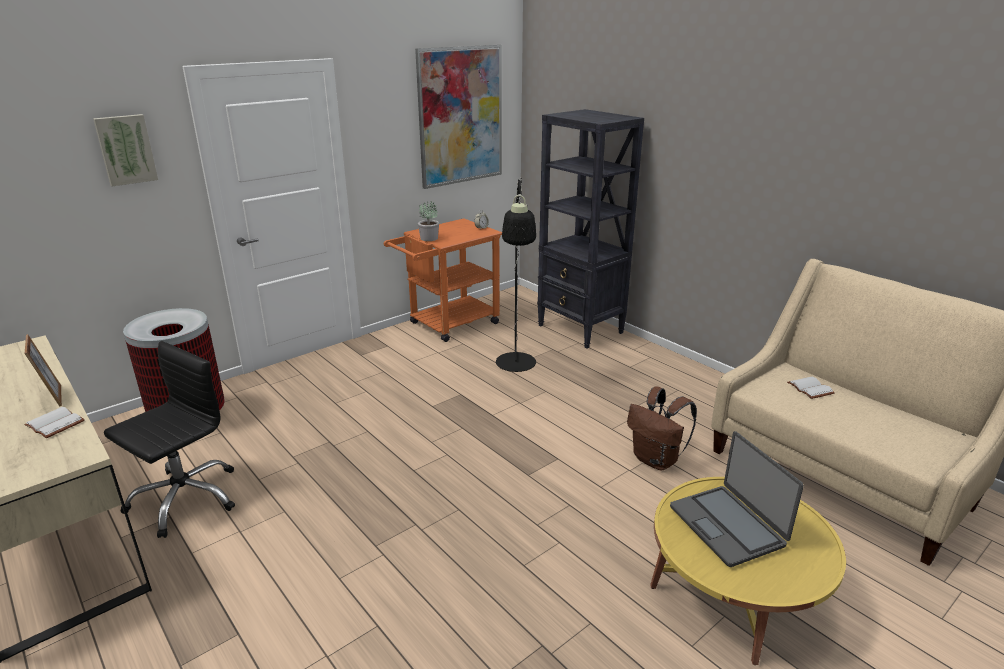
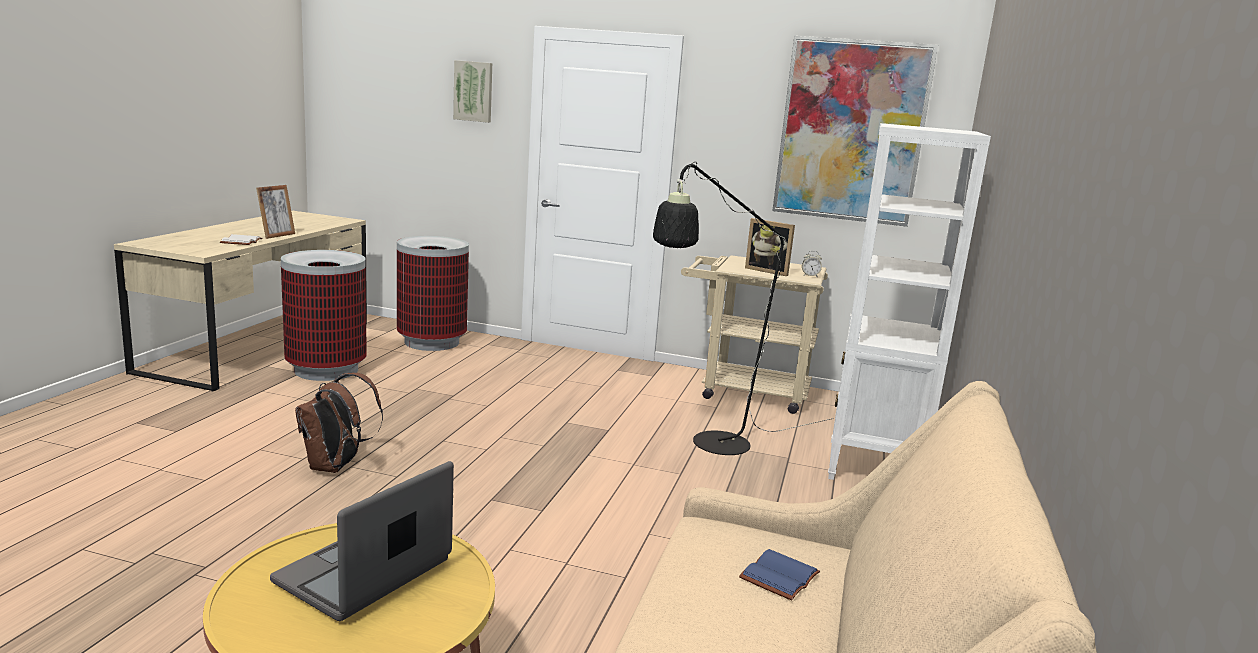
camera: 55 degrees right, 10 degrees down
(184, 498) = (326, 370): black office chair -> trash can
(429, 238) = (730, 263): potted plant -> none
(448, 325) = (744, 391): orange cart -> beige cart
(459, 234) = (768, 271): none -> picture frame
(580, 329) = (873, 465): black bookcase -> white bookcase
(657, 460) = (611, 580): brown backpack -> brown backpack (336, 467)
(809, 388) = (778, 575): white book -> blue book

